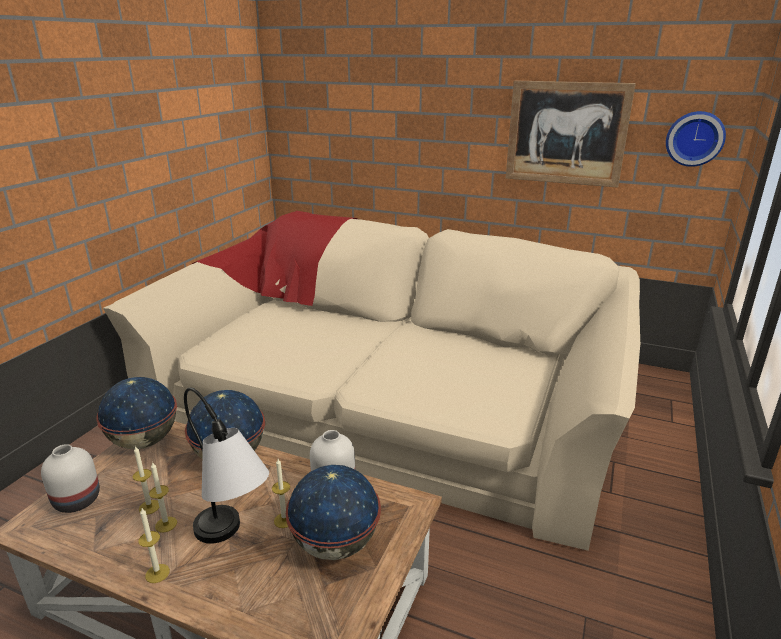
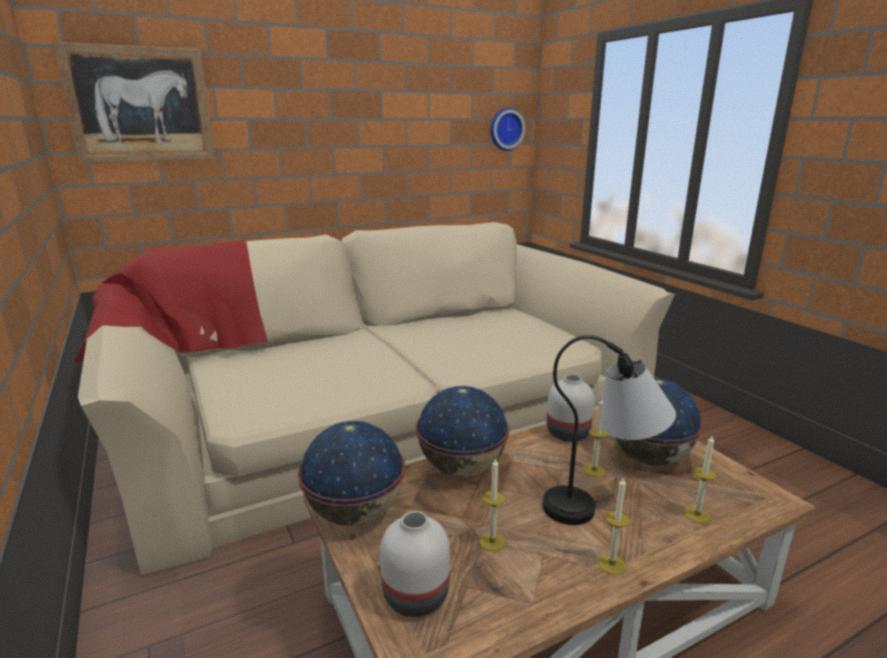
camera: 50 degrees left, 5 degrees down
(166, 524) = (535, 538): candle -> candle (697, 515)
(566, 133) = (419, 131): picture -> picture (140, 105)

